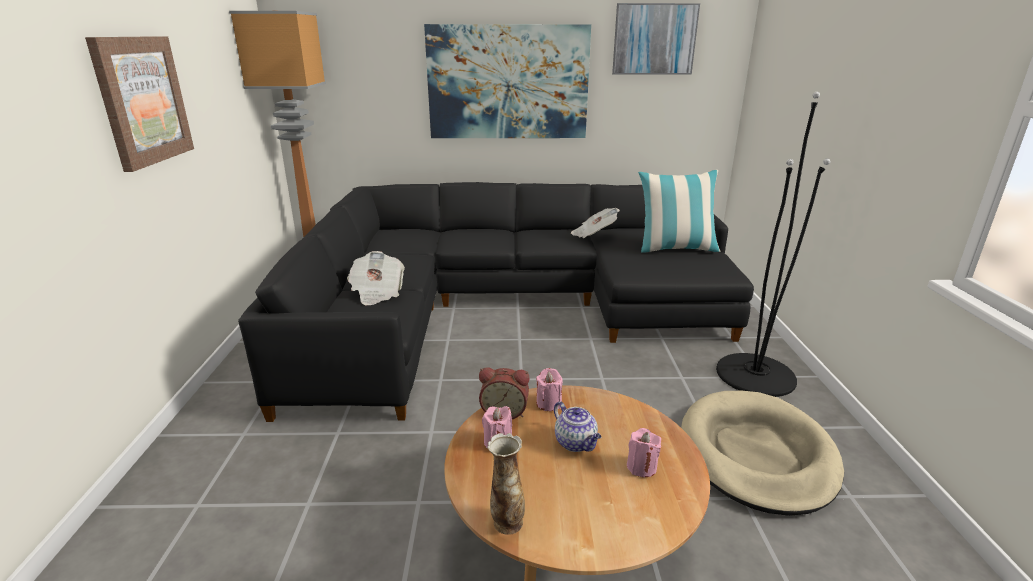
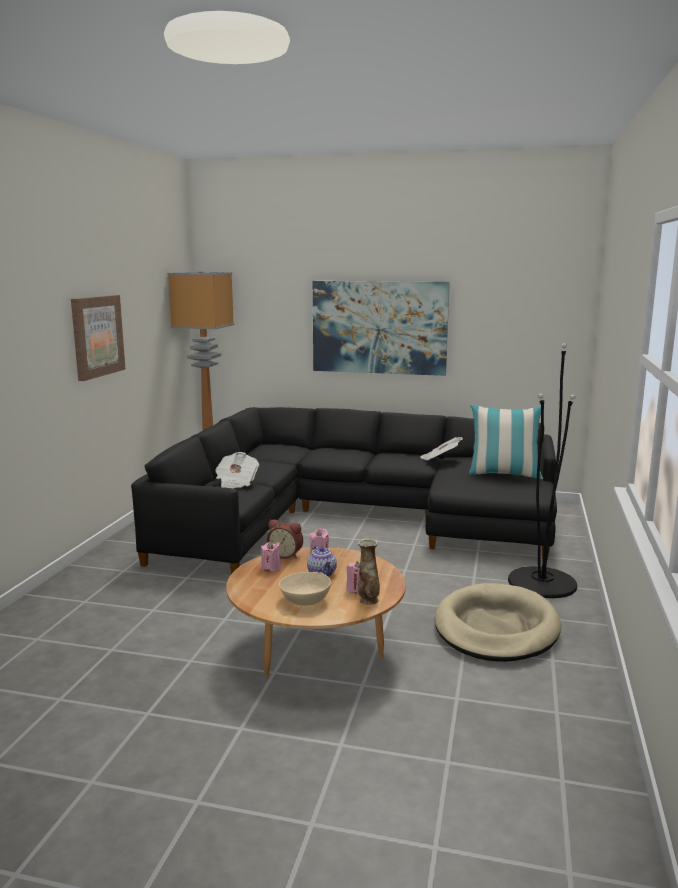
camera: 15 degrees right, 10 degrees down
(507, 523) = (252, 600): vase -> vase (368, 600)
(586, 508) = (305, 600): none -> beige bowl
(654, 39) = (506, 294): picture -> none

